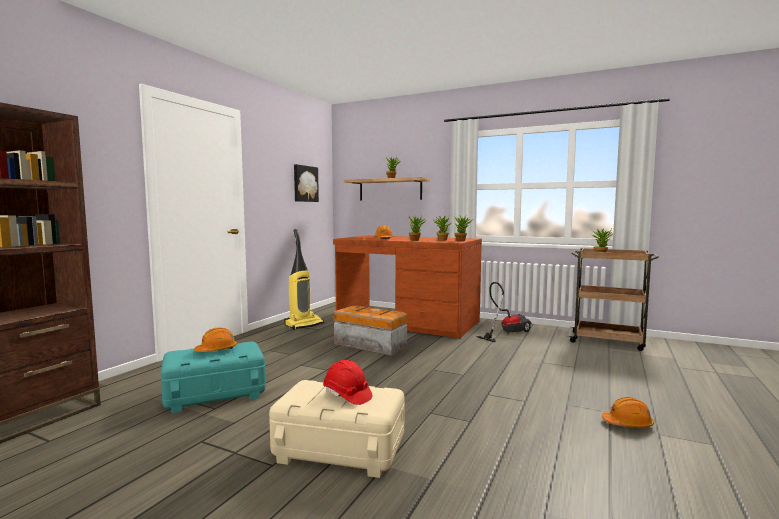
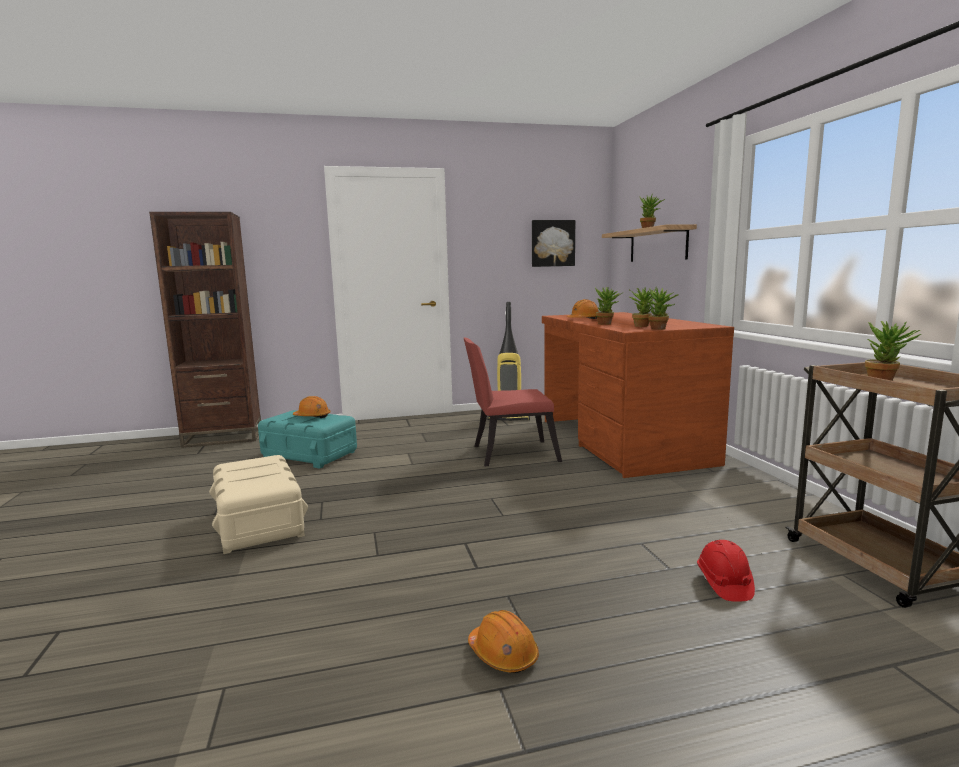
camera: 50 degrees right, 5 degrees up
(347, 395) = (256, 475): red hard hat -> red hard hat (724, 583)
(370, 345) = (509, 454): storage box -> red chair
(506, 332) = (718, 491): vacuum cleaner -> none

